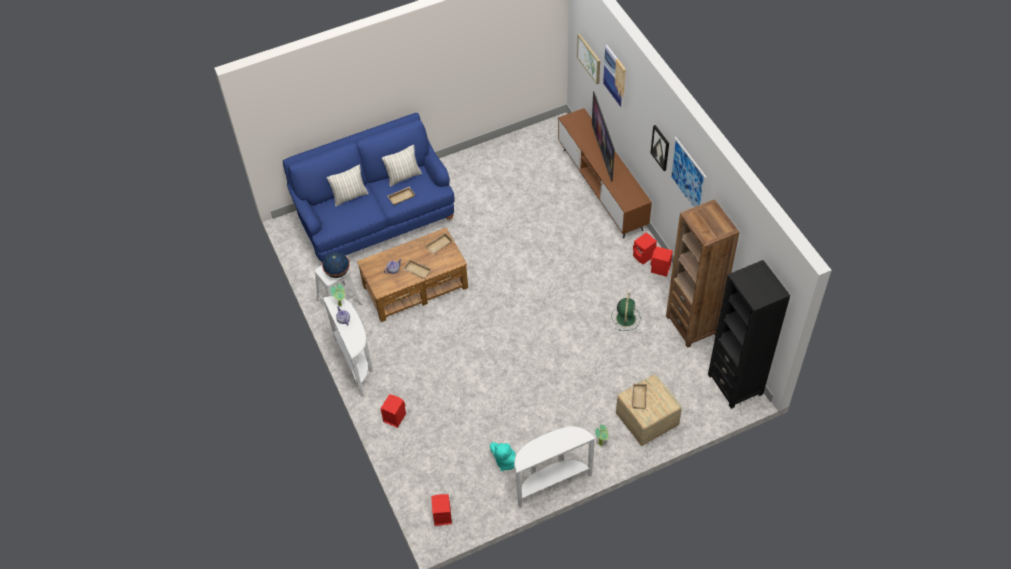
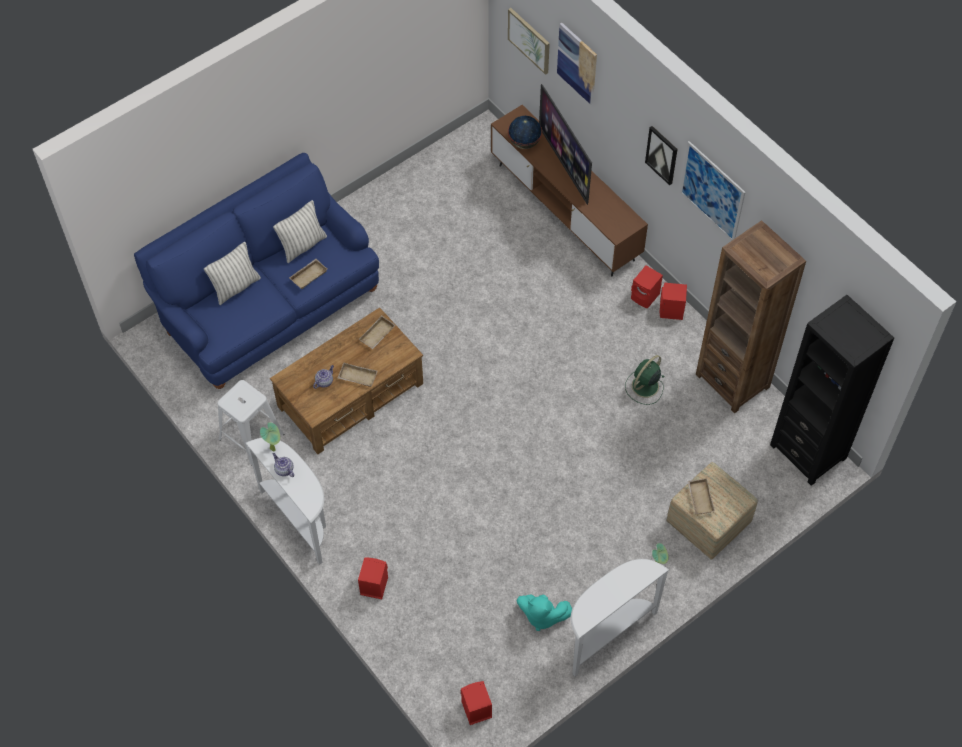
camera: 15 degrees left, 5 degrees up
(337, 272) = (251, 400): globe -> globe (524, 142)
(626, 317) = (644, 387): green fan -> green fan turned 135 degrees counterclockwise

